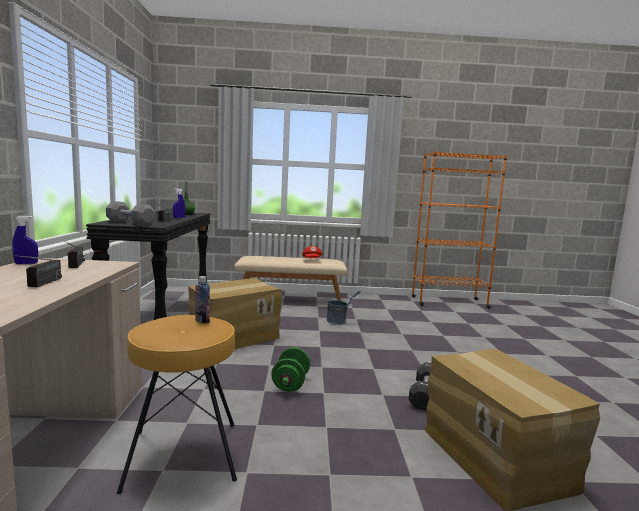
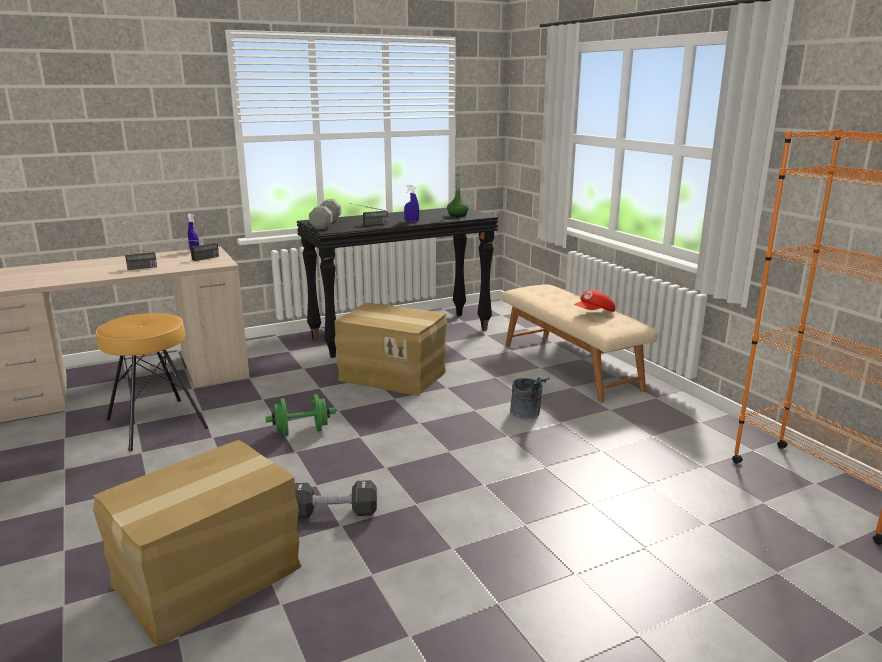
camera: 65 degrees right, 10 degrees up
(202, 321) = (157, 323): bottle -> none

